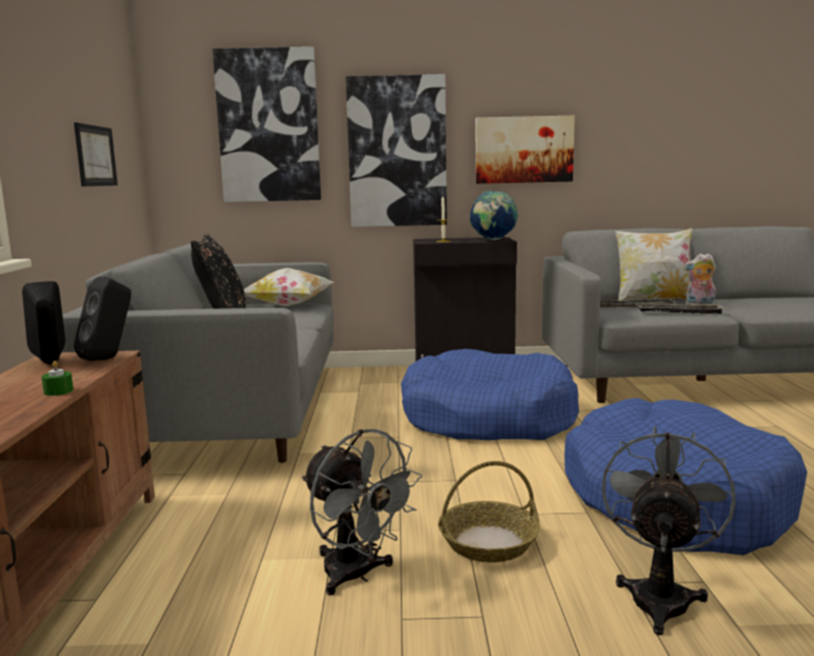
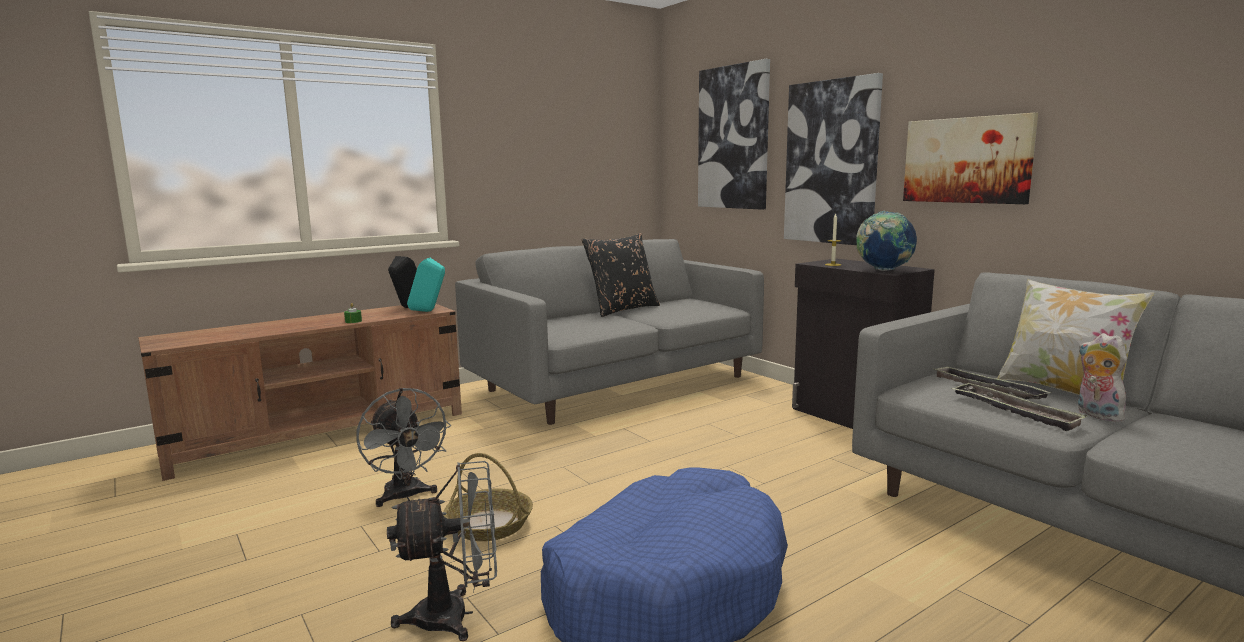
camera: 55 degrees right, 0 degrees up
(95, 156) = (574, 168): picture -> none
(109, 358) = (428, 311): black speaker -> turquoise speaker
(289, 305) = (708, 306): pillow -> none
(357, 576) = (406, 497): grey fan -> grey fan turned 45 degrees counterclockwise
(487, 418) = (746, 459): blue dog bed -> none

